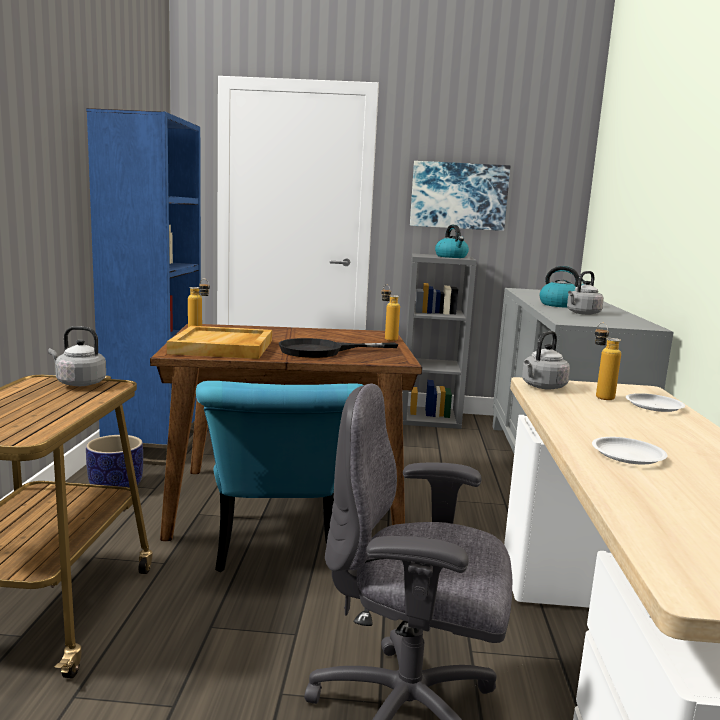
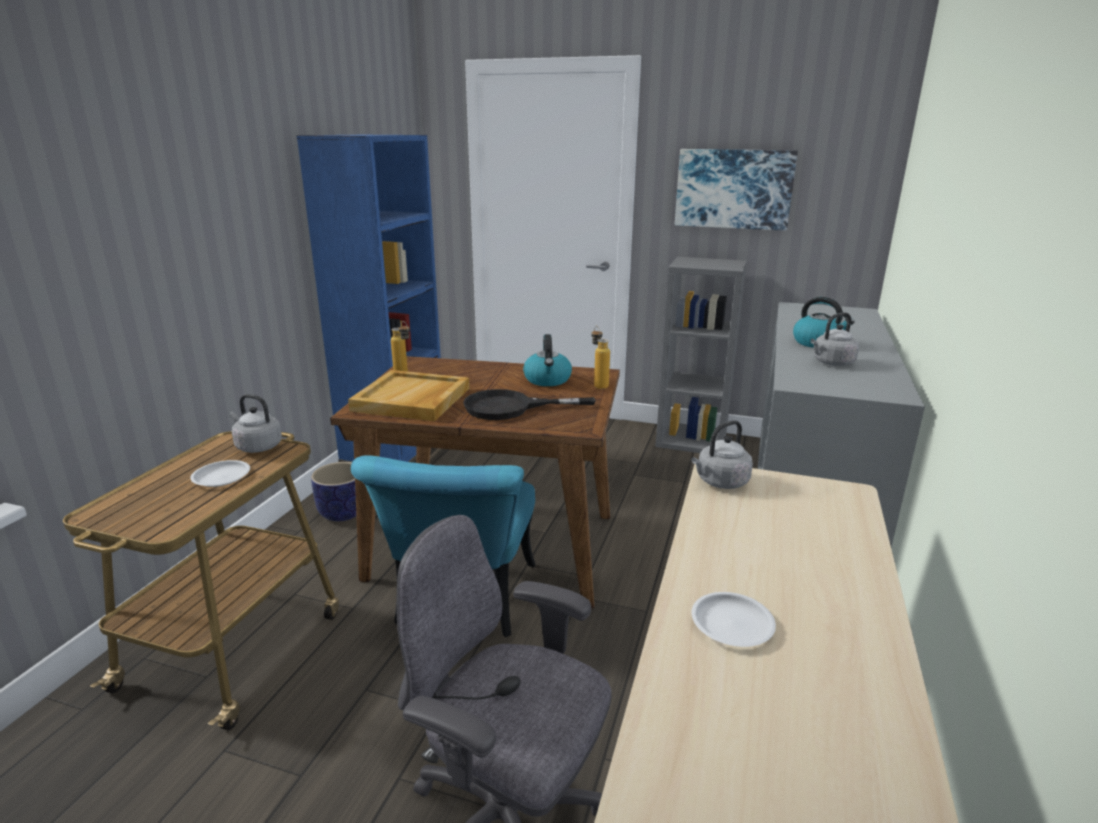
camera: 15 degrees right, 10 degrees up
(451, 257) = (717, 264): kettle -> kettle (547, 380)
(599, 396) = (780, 503): bottle -> none
(653, 406) = (837, 527): white plate -> white plate (221, 477)

